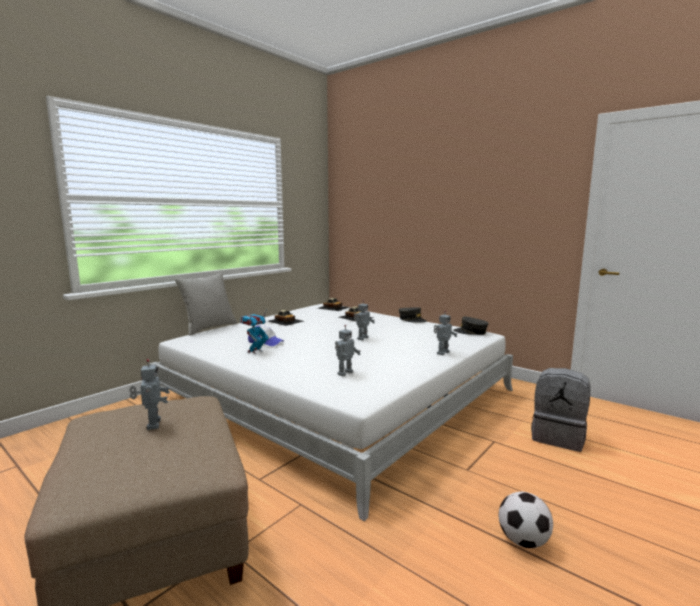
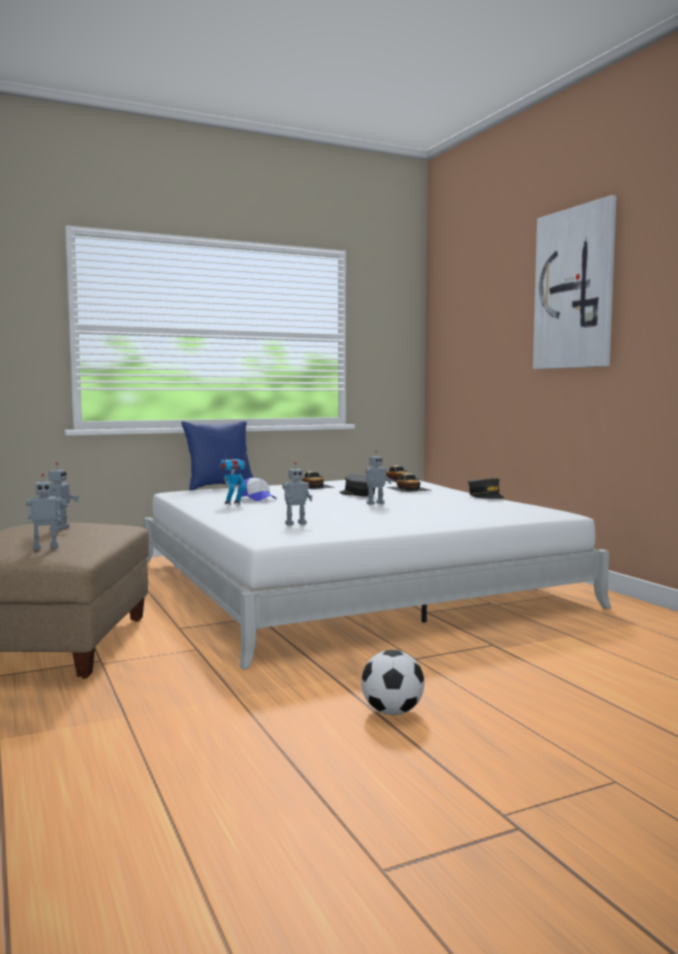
camera: 25 degrees right, 5 degrees down
(209, 328) = (219, 486): grey pillow -> blue pillow
(442, 353) = (452, 521): toy robot -> toy robot (45, 547)
(465, 180) = (575, 288): none -> picture
(470, 332) = (542, 510): grey cap -> grey cap (357, 494)
(558, 437) = (597, 655): grey backpack -> none

